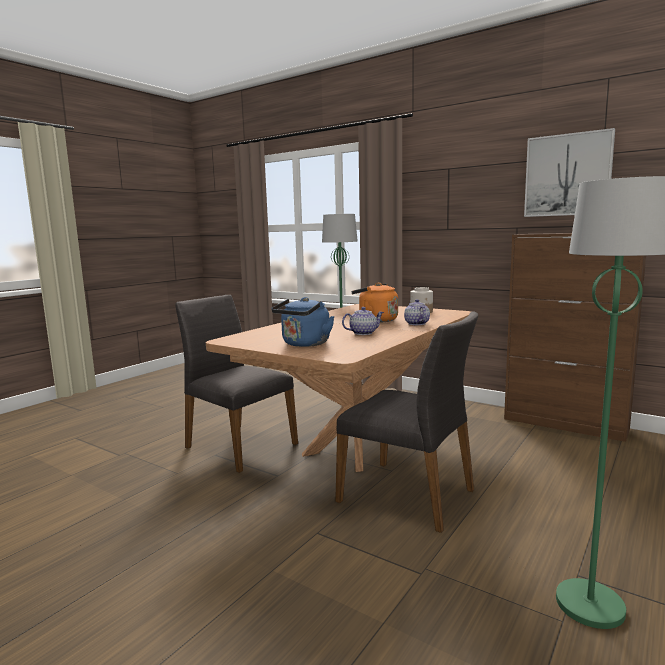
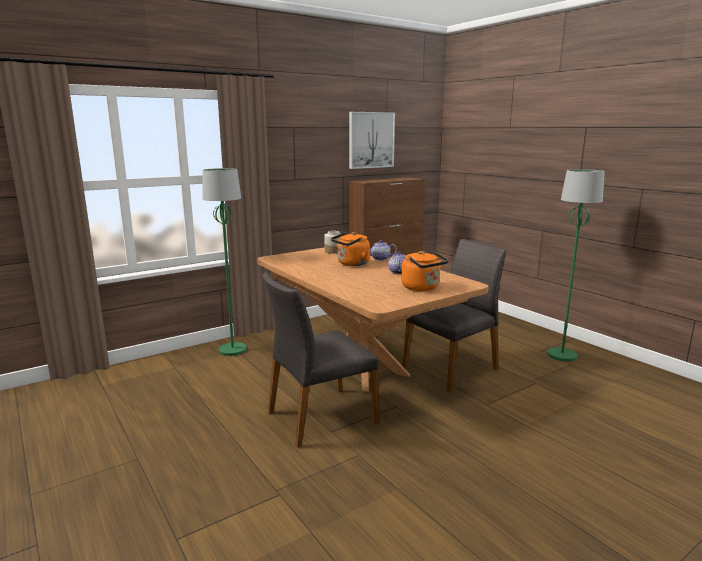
camera: 70 degrees left, 5 degrees up
(304, 344) = (422, 288): blue kettle -> orange kettle

